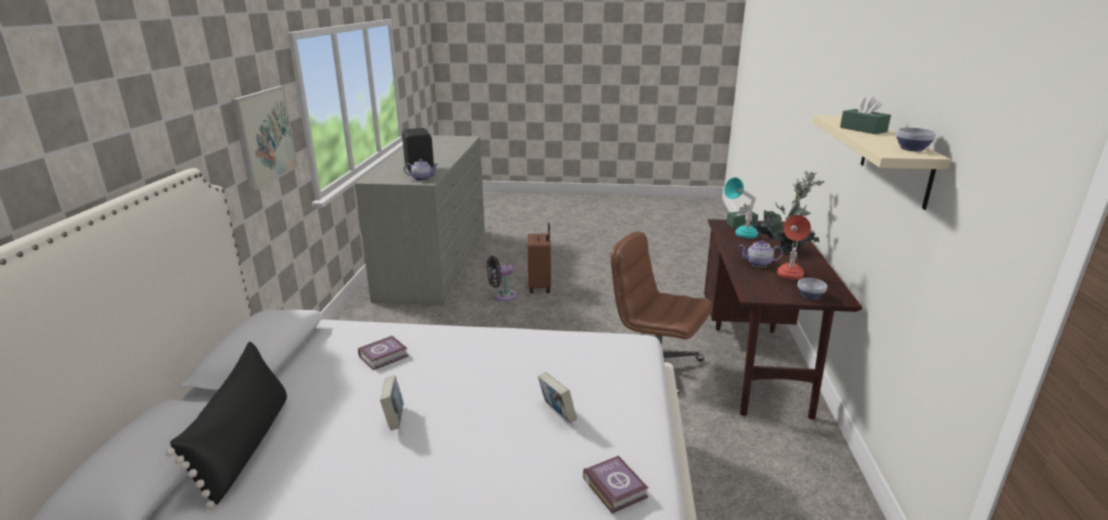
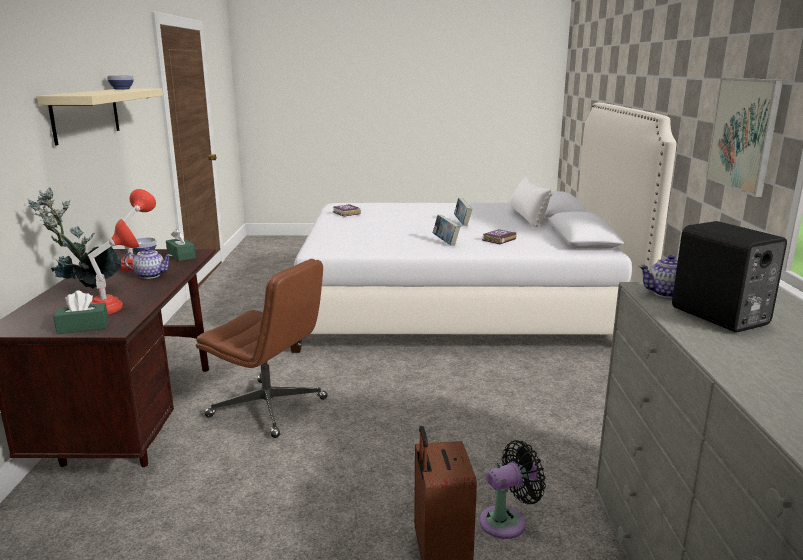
camera: 175 degrees right, 5 degrees down
(245, 445) = (527, 217): black pillow -> white pillow
(556, 414) = (374, 226): book -> book (445, 242)
(740, 235) = (116, 308): turquoise table lamp -> red table lamp
(863, 129) = (103, 91): green tissue box -> green tissue box (181, 256)

